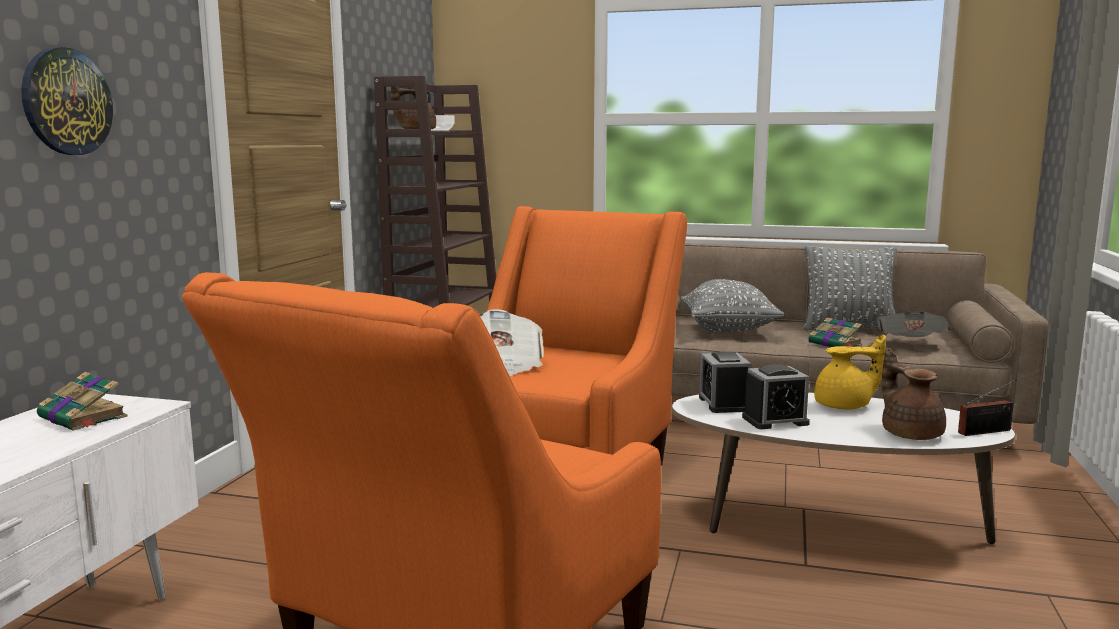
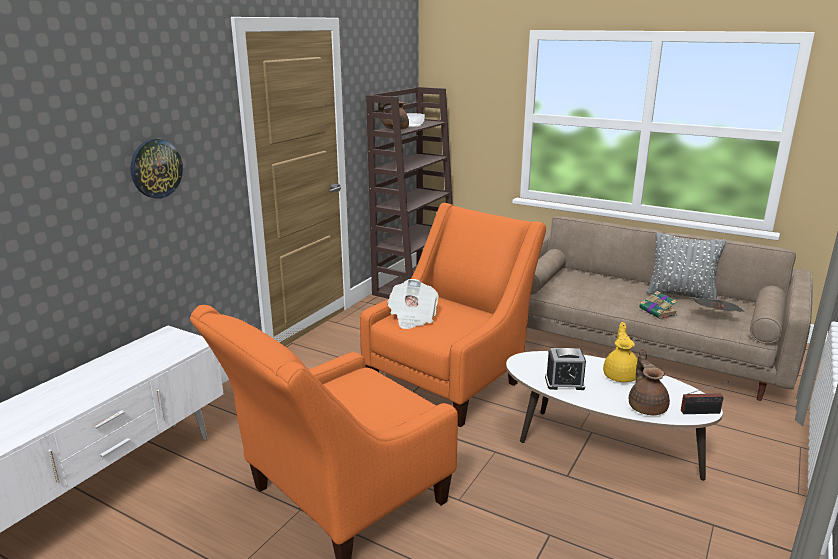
camera: 15 degrees right, 10 degrees up
(84, 418) = (162, 348): book -> none
(723, 404) = (540, 363): alarm clock -> none
(728, 331) = (590, 288): grey pillow -> none
(845, 406) = (620, 375): yellow teapot -> yellow teapot turned 90 degrees counterclockwise

